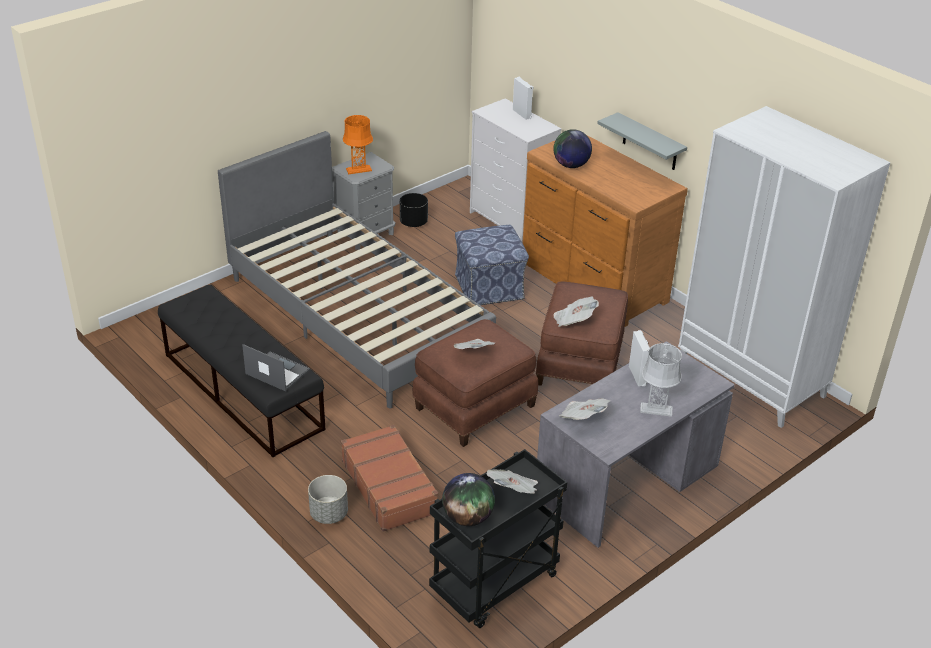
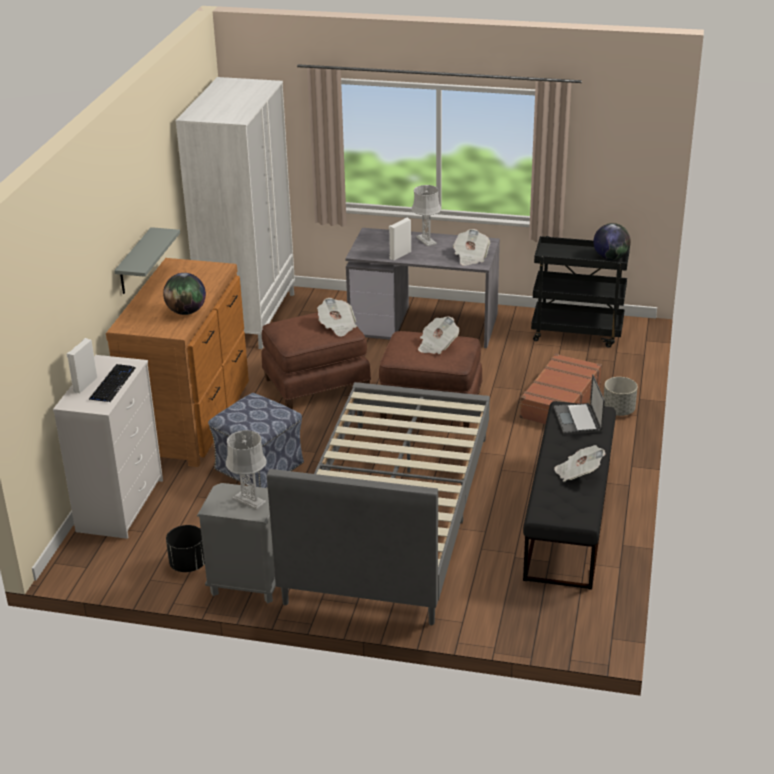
camera: 125 degrees left, 5 degrees down
(358, 170) = (249, 500): orange table lamp -> grey table lamp
(509, 122) = (113, 384): none -> keyboard
(513, 491) = (568, 254): newspaper -> newspaper (578, 473)

